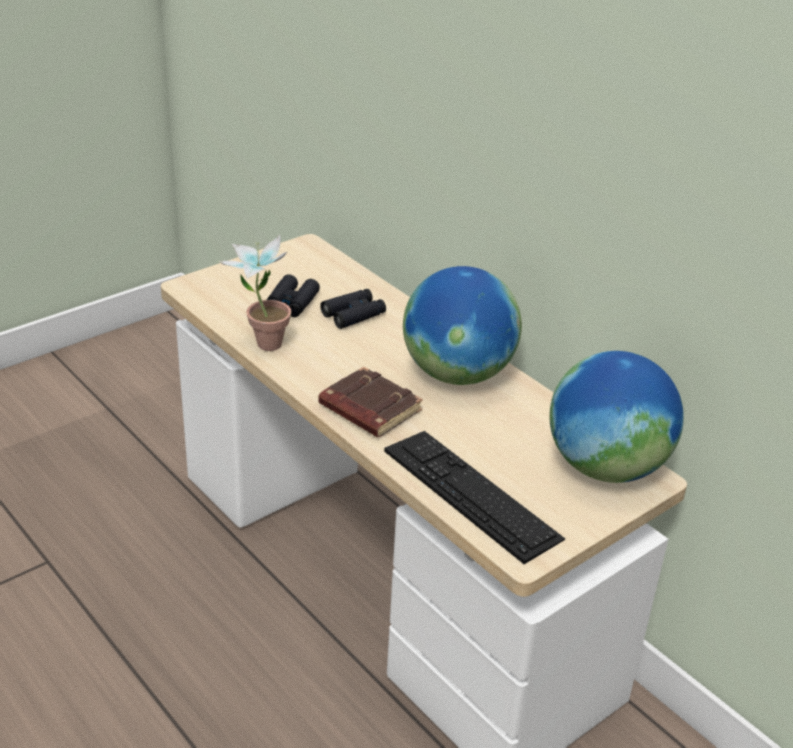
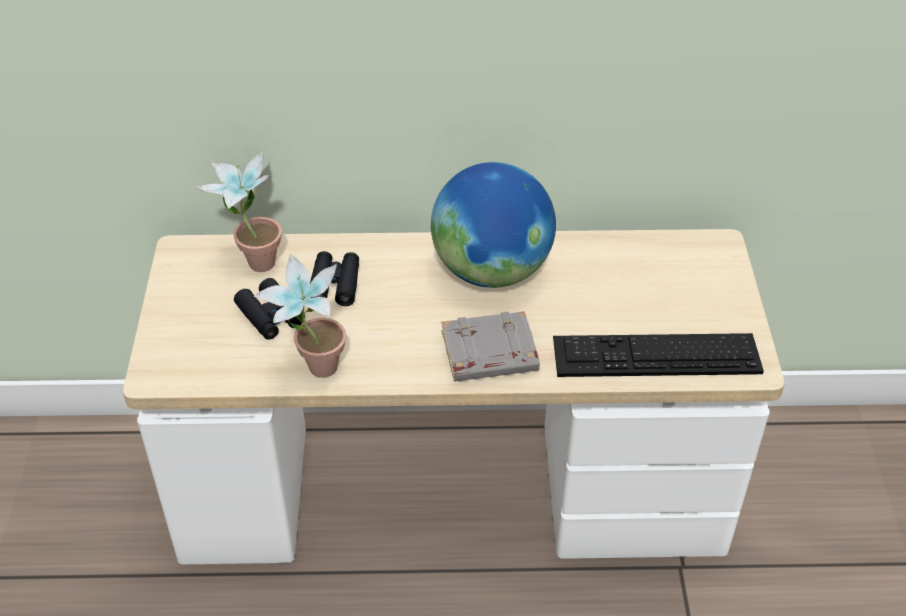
camera: 50 degrees left, 10 degrees up
(334, 274) = (253, 260): none -> potted plant
(368, 409) = (489, 354): brown book -> grey book
(606, 467) = (687, 260): globe -> none

